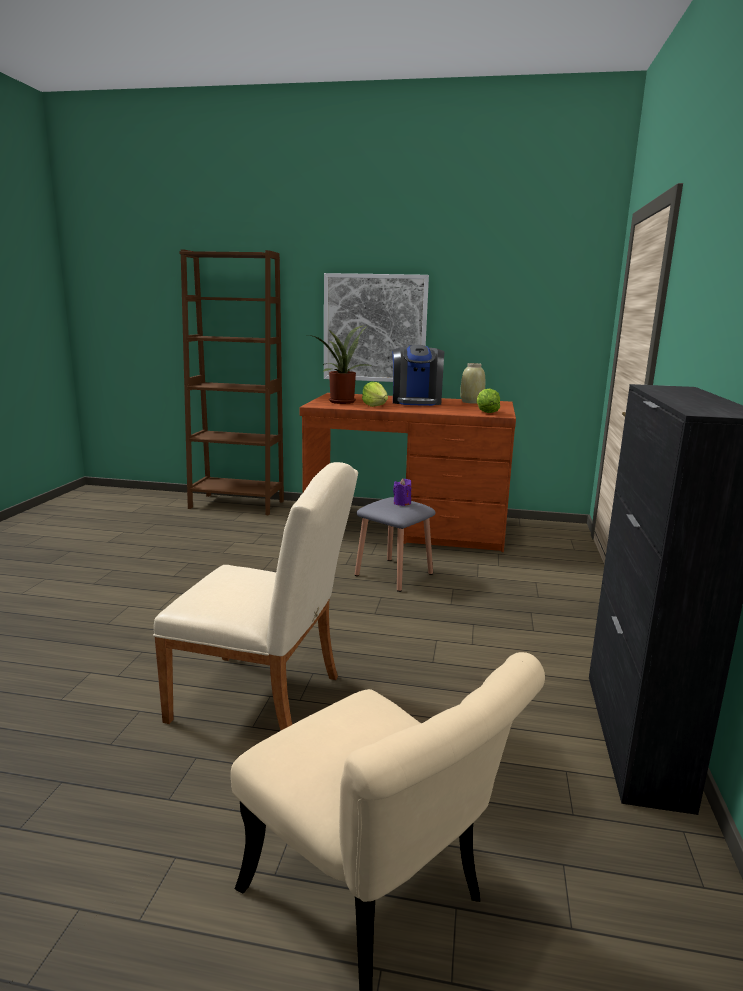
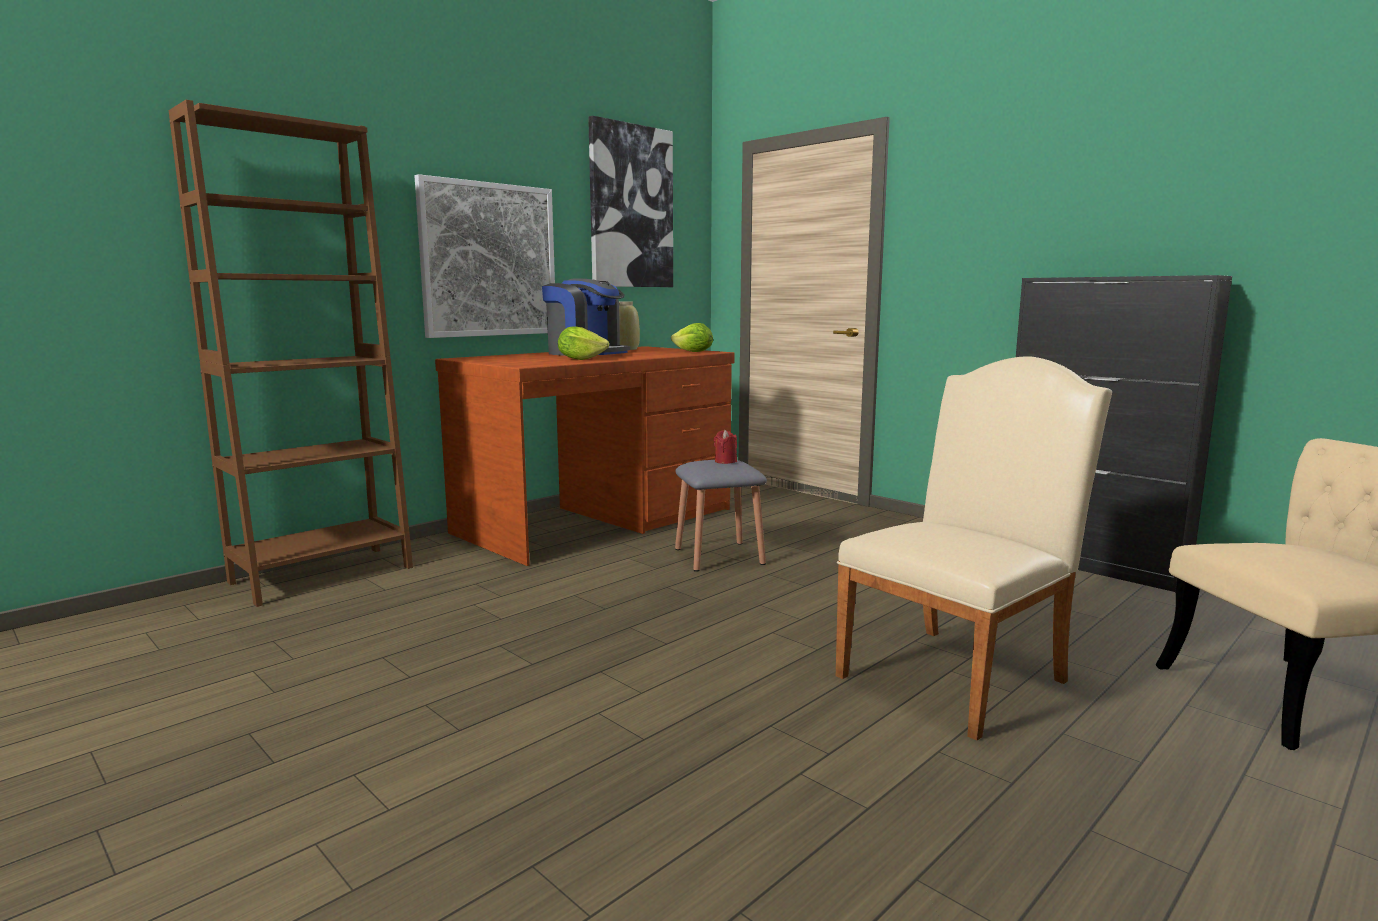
camera: 55 degrees left, 5 degrees down
(341, 401) = (522, 361): potted plant -> none
(402, 503) = (725, 461): purple candle -> red candle
(513, 283) = (631, 207): none -> picture

